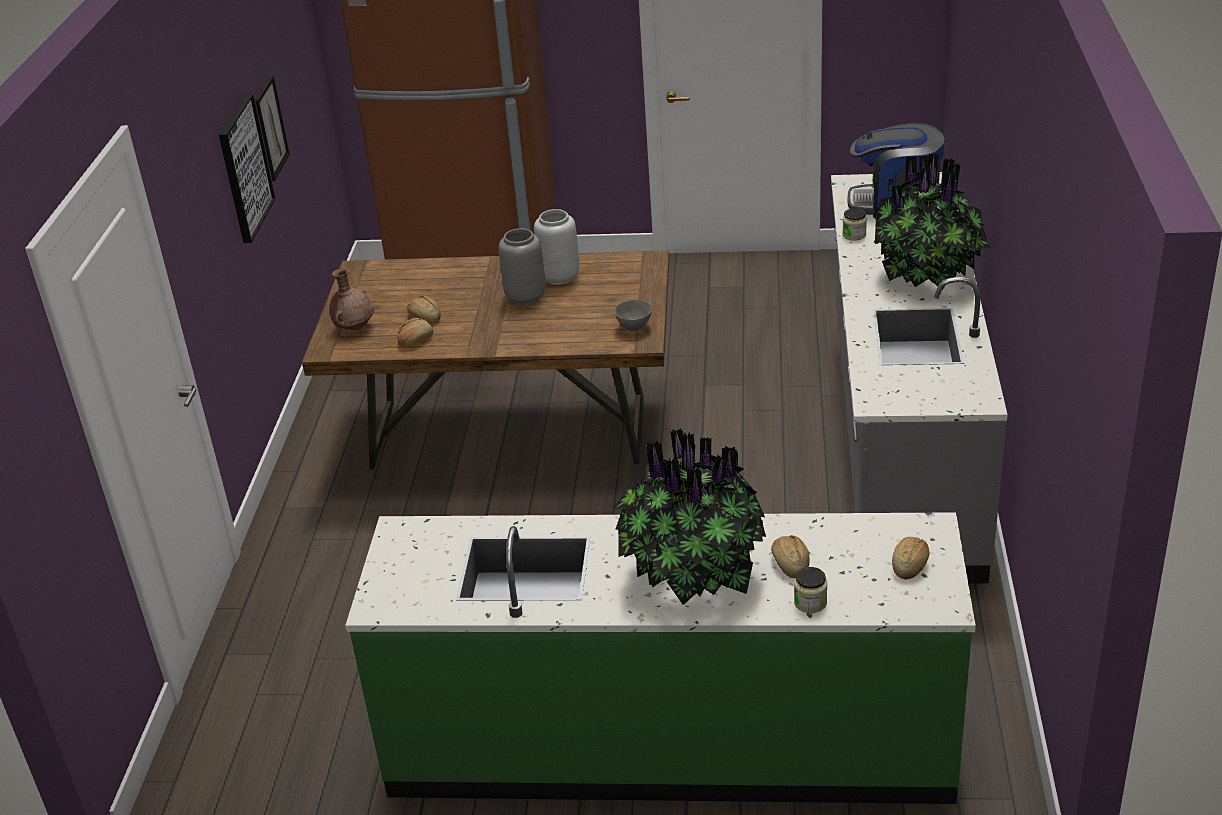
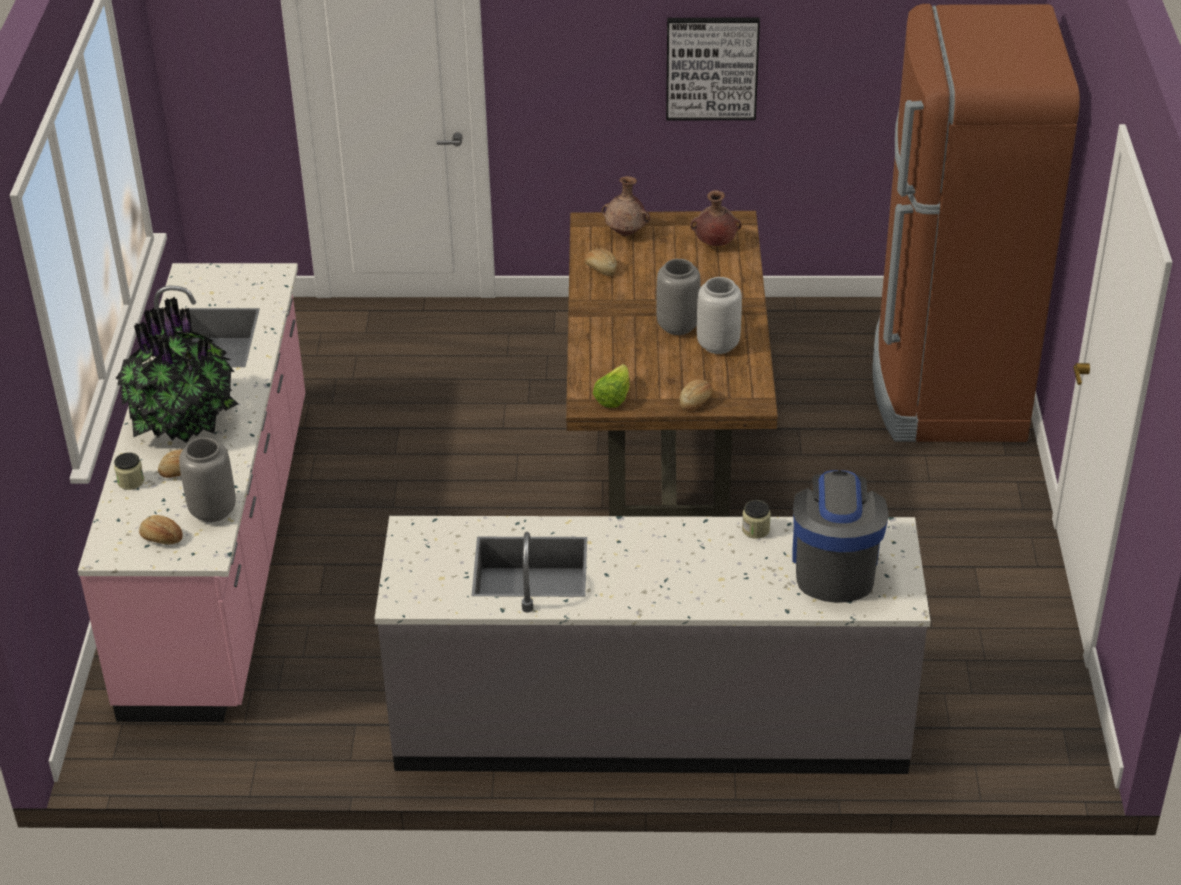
camera: 85 degrees right, 5 degrees up
(271, 128) = (811, 71): picture -> none
(392, 280) = (714, 243): none -> brown vase
(425, 317) = (643, 270): bread -> bread (696, 401)
(634, 328) = (613, 397): grey bowl -> lettuce
(669, 742) = (223, 552): green counter -> pink counter
(858, 533) = (212, 510): none -> grey vase
(928, 275) = (657, 582): potted plant -> none

